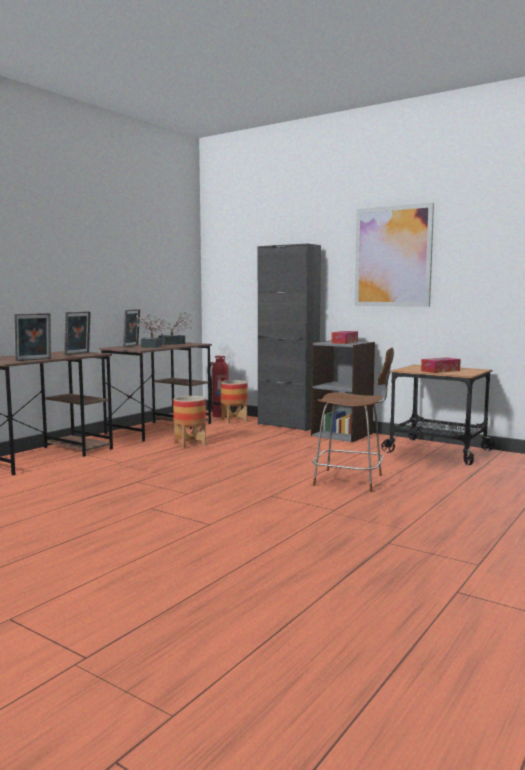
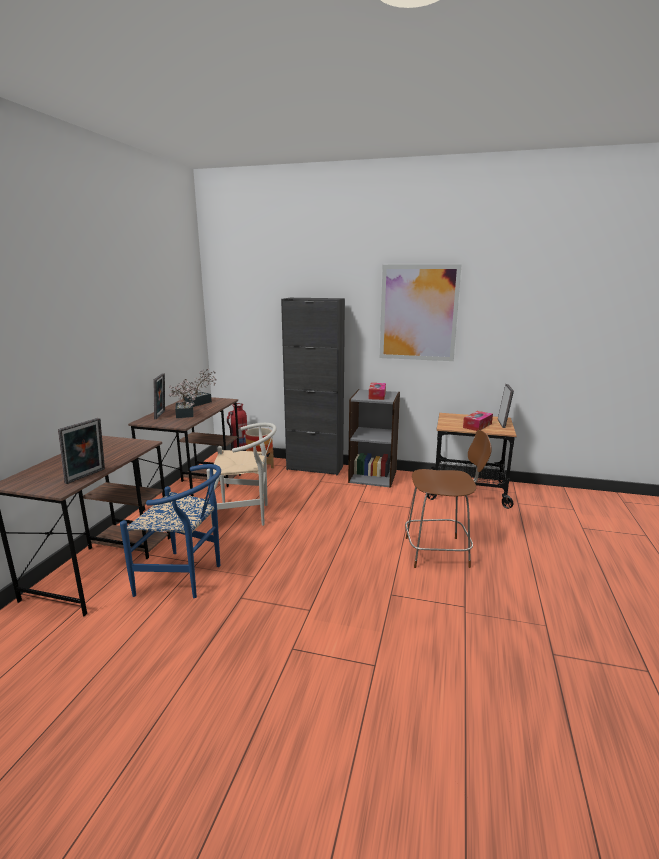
camera: 20 degrees left, 10 degrees up
(78, 354) = (123, 447): picture frame -> picture frame (503, 423)
(104, 468) = (186, 577): none -> blue chair
(190, 444) = (246, 515): planter -> white chair

